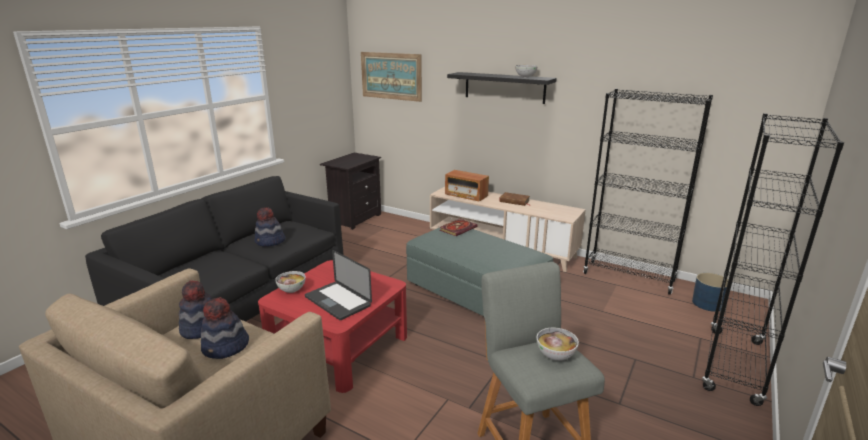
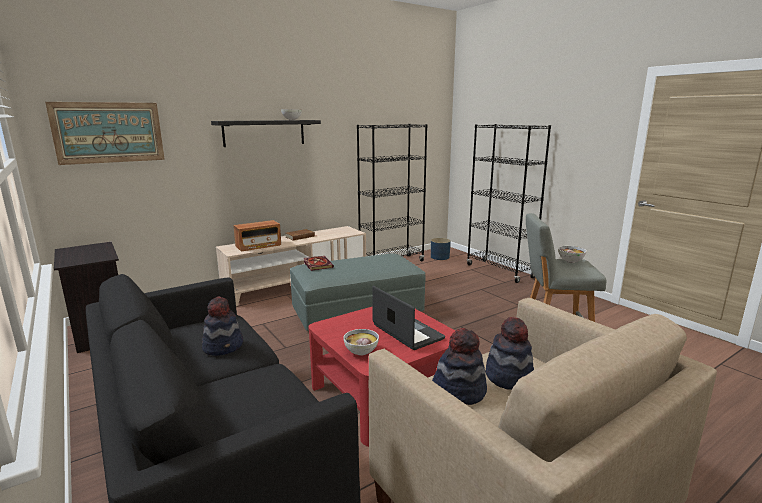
camera: 65 degrees left, 5 degrees down
(338, 301) = (407, 332): laptop -> laptop turned 105 degrees counterclockwise

